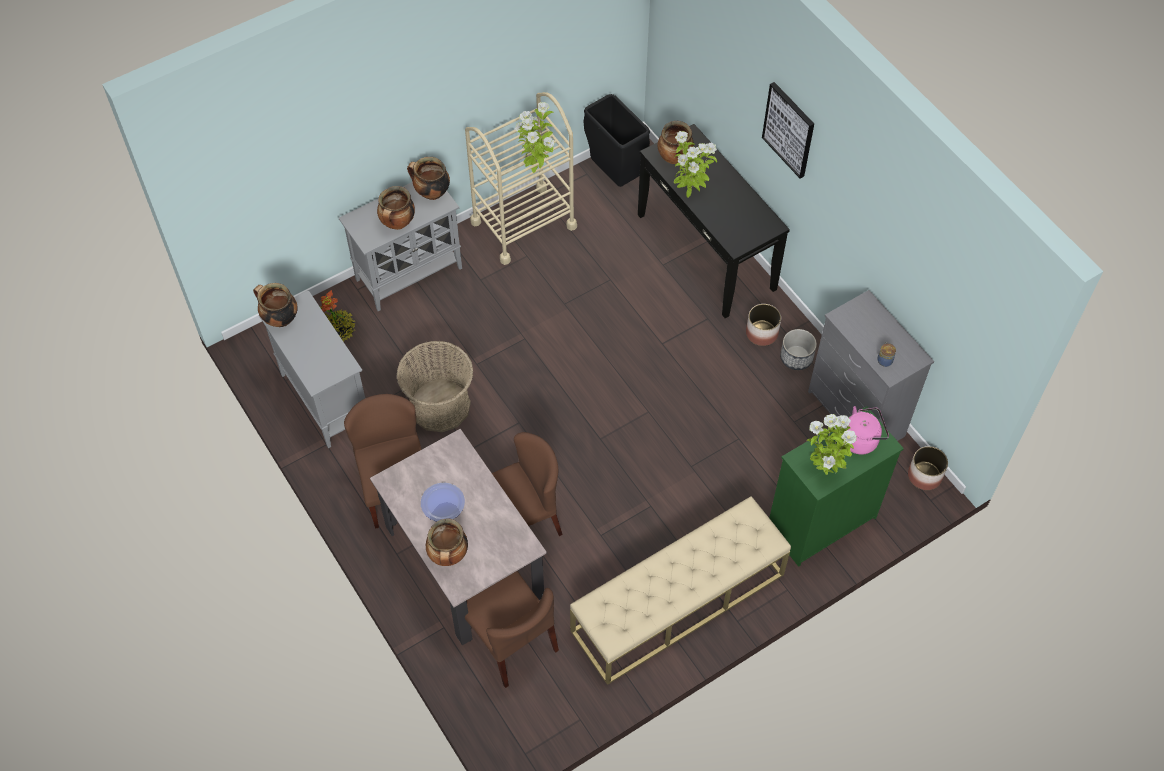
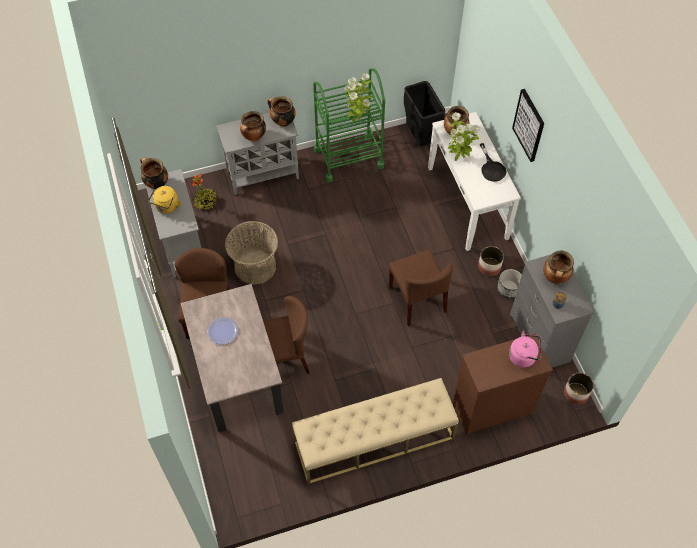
camera: 15 degrees right, 0 degrees up
(306, 349) = (166, 207): none -> yellow kettle
(448, 556) = (215, 368): cooking pot -> cooking pot (555, 278)
(511, 641) = (252, 437): brown chair -> brown chair (417, 299)
(523, 224) = (348, 158): beige cart -> green cart
(706, 251) = (467, 202): black console table -> white console table
(739, 197) = (491, 168): none -> black frying pan
(820, 522) = (491, 408): green dresser -> brown dresser
(825, 470) = (490, 371): potted plant -> none

